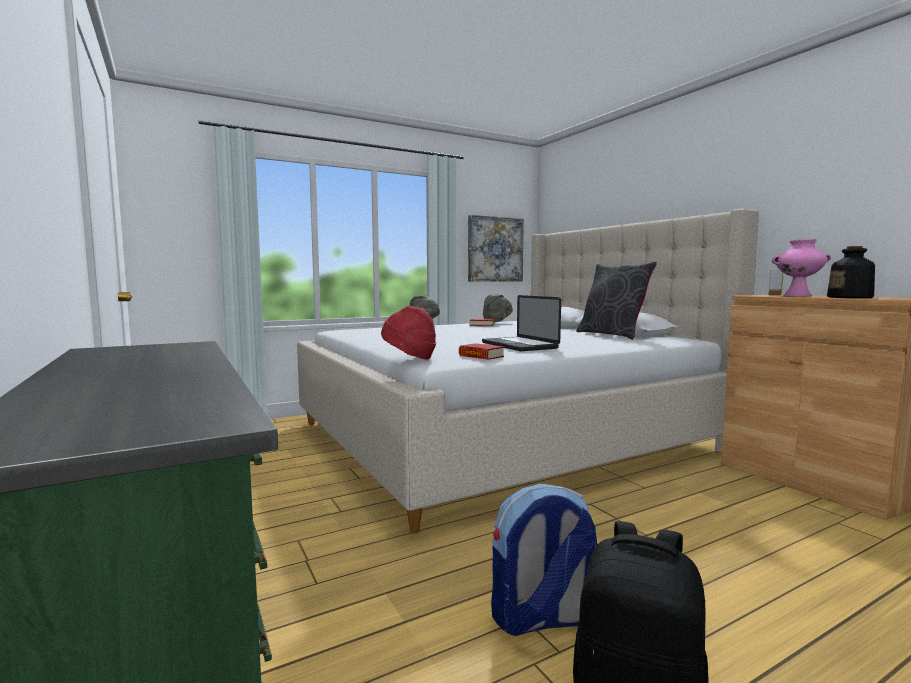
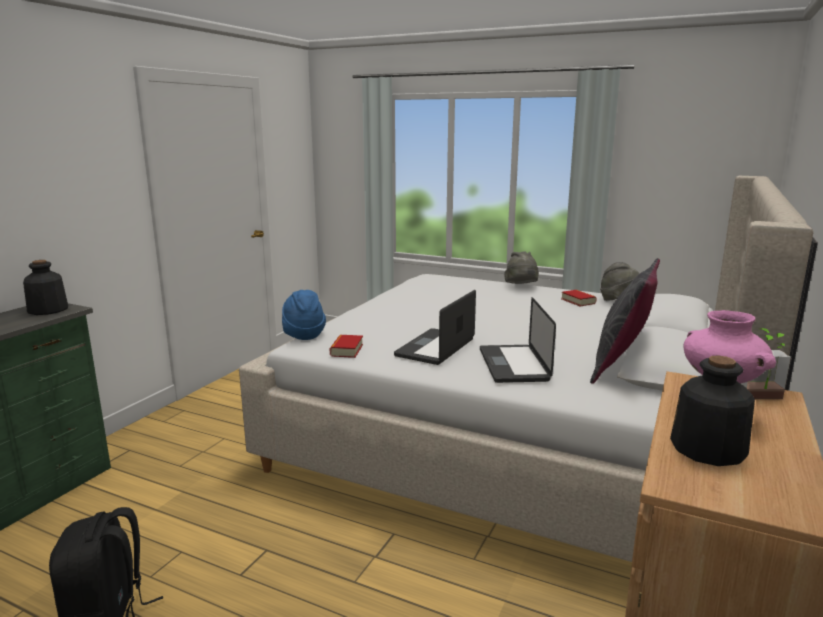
camera: 55 degrees right, 10 degrees up
(150, 349) = (48, 310): none -> bottle
(409, 358) = (303, 334): red hat -> blue hat
(495, 249) = (690, 192): picture -> none
(541, 619) = (183, 559): backpack -> none
(581, 342) = (513, 365): none -> laptop

